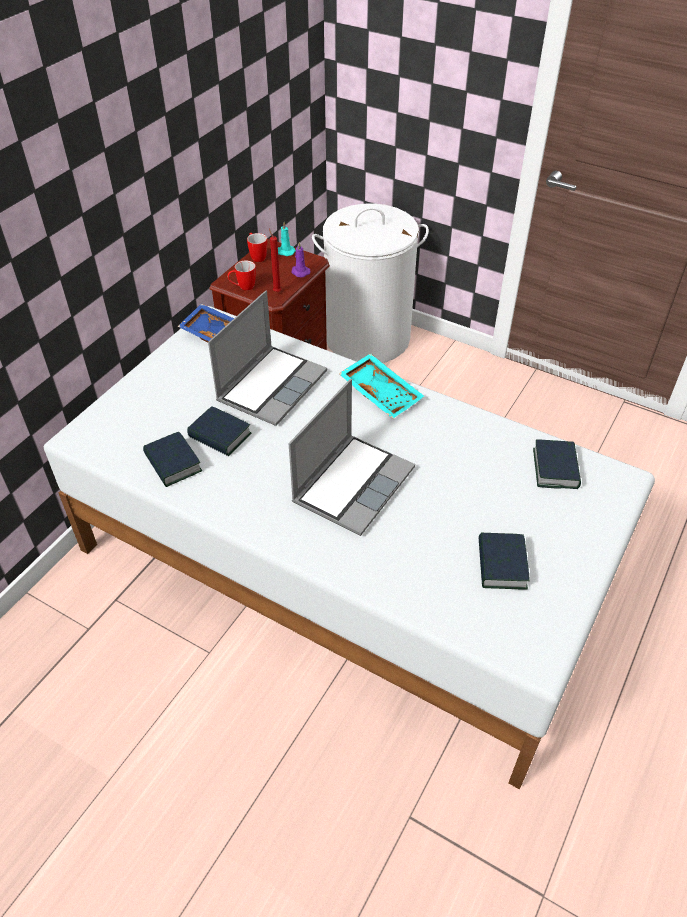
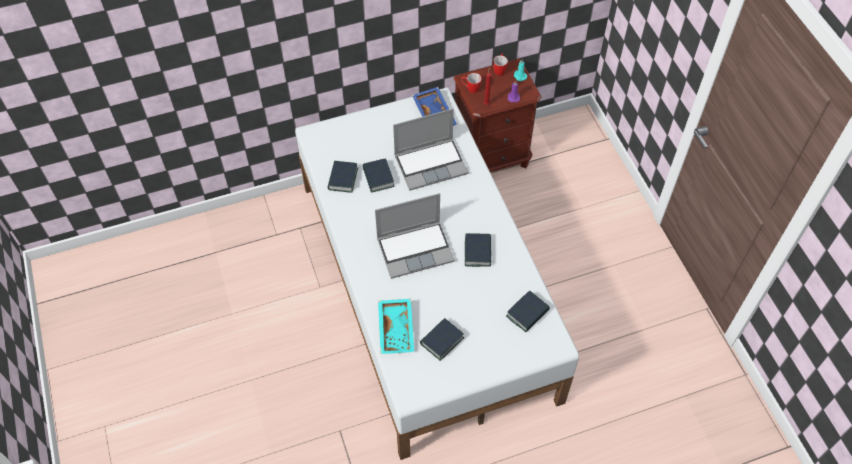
camera: 40 degrees right, 10 degrees up
(367, 338) = (582, 153): white laundry basket -> none
(382, 393) = (484, 207): turquoise tray -> turquoise tray (397, 329)
(428, 441) = (477, 252): none -> book

